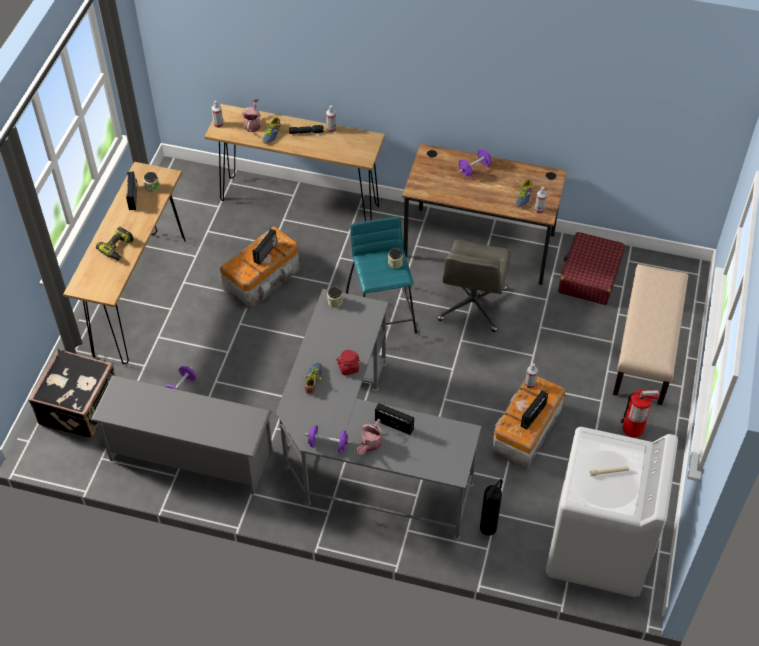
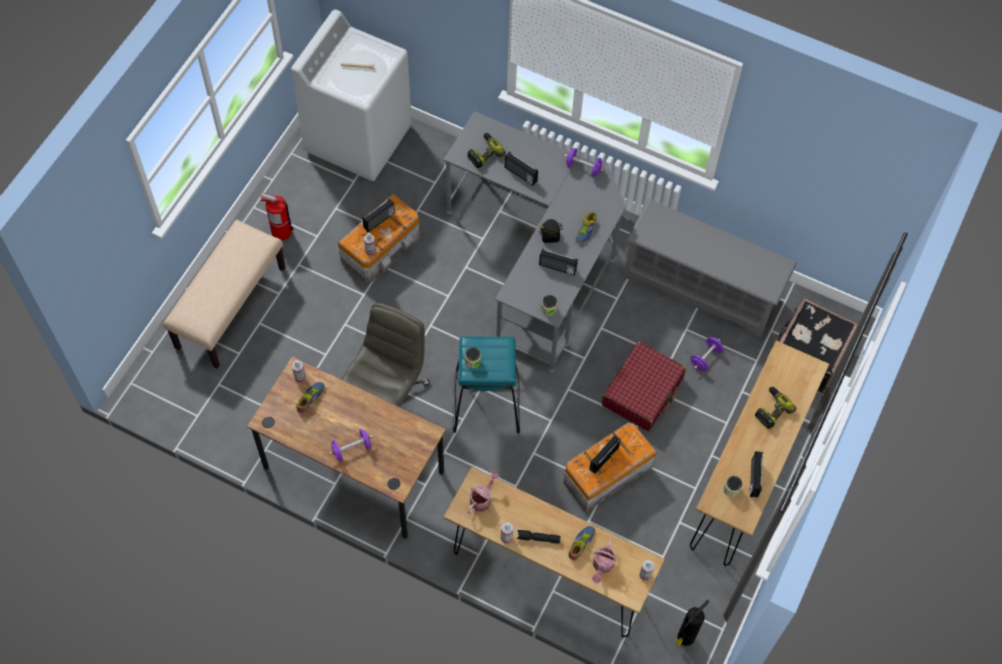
camera: 170 degrees left, 10 degrees up
(334, 339) = (557, 268): none -> radio
(348, 368) = (550, 236): red jar -> black jar
(370, 445) = (546, 160): watering can -> watering can (482, 499)
(439, 440) = (484, 153): none -> power drill
(488, 527) = (445, 172): fire extinguisher -> fire extinguisher (685, 638)
(589, 276) = (248, 405): red suitcase -> red suitcase (642, 391)

